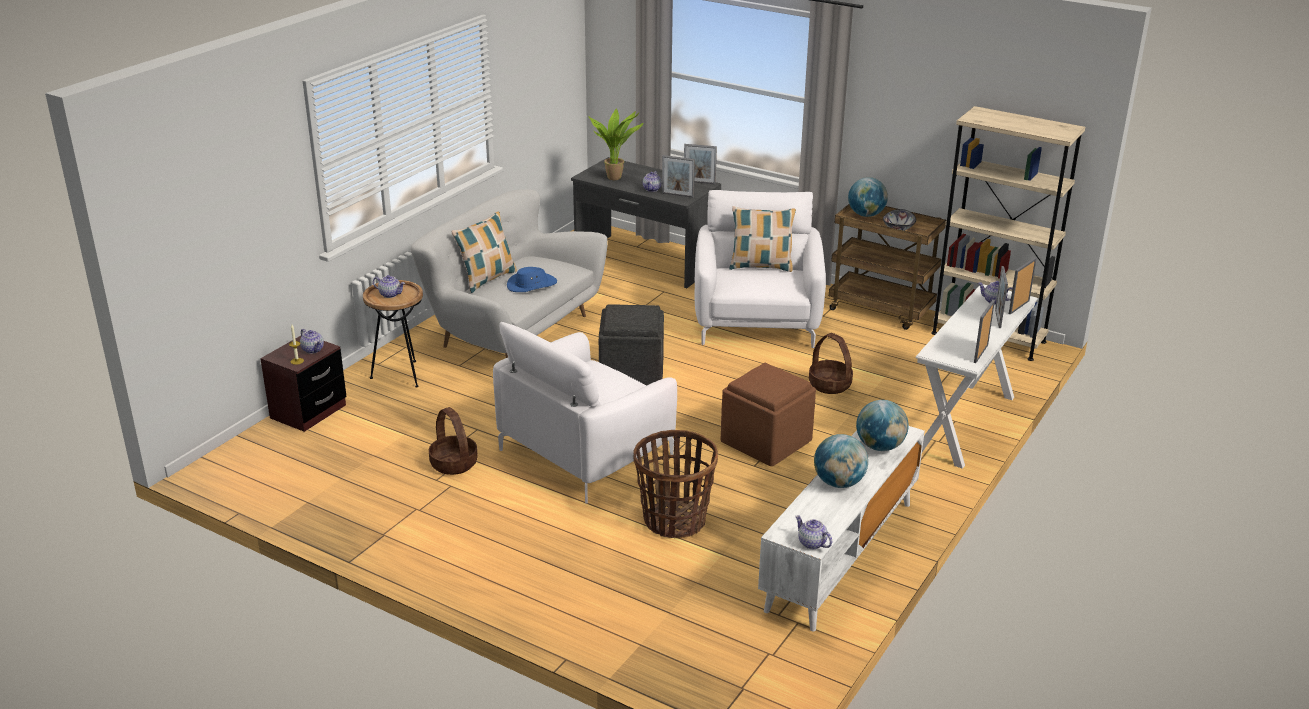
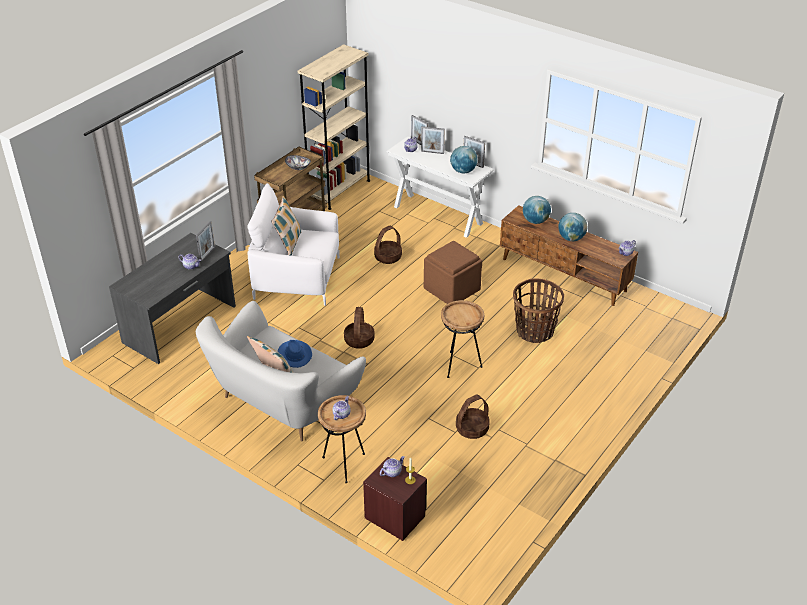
camera: 85 degrees left, 10 degrees up
(586, 452) = (460, 365): white armchair -> brown side table
(616, 177) = (159, 283): potted plant -> none
(632, 372) = (359, 340): grey ottoman -> basket
(699, 182) = (185, 242): picture frame -> none
(841, 556) = (564, 275): white tv stand -> brown tv stand
(866, 215) = (272, 176): globe -> globe (463, 171)

